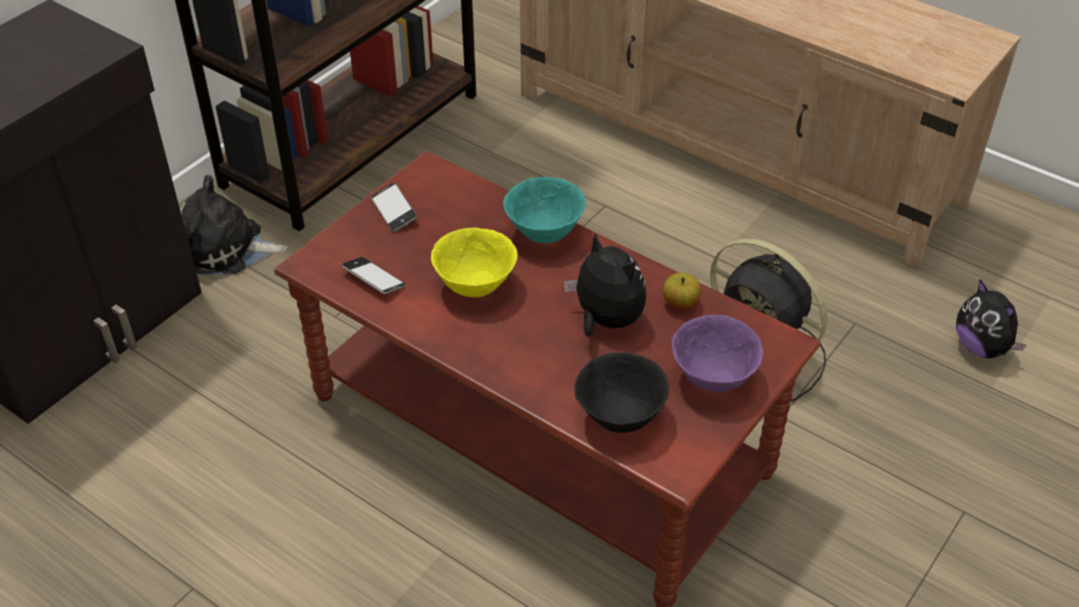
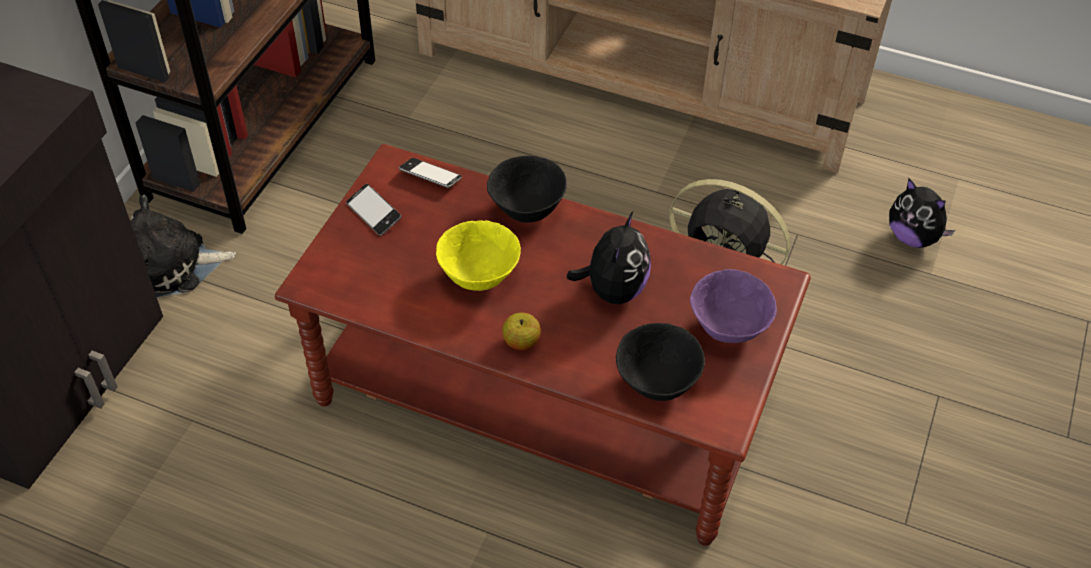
camera: 15 degrees left, 5 degrees up
(373, 280) = (378, 289): phone -> phone (430, 176)
(543, 233) = (526, 210): turquoise bowl -> black bowl
(605, 320) = (613, 290): plush toy -> plush toy turned 75 degrees clockwise
(680, 303) = (675, 260): apple -> apple (521, 342)

